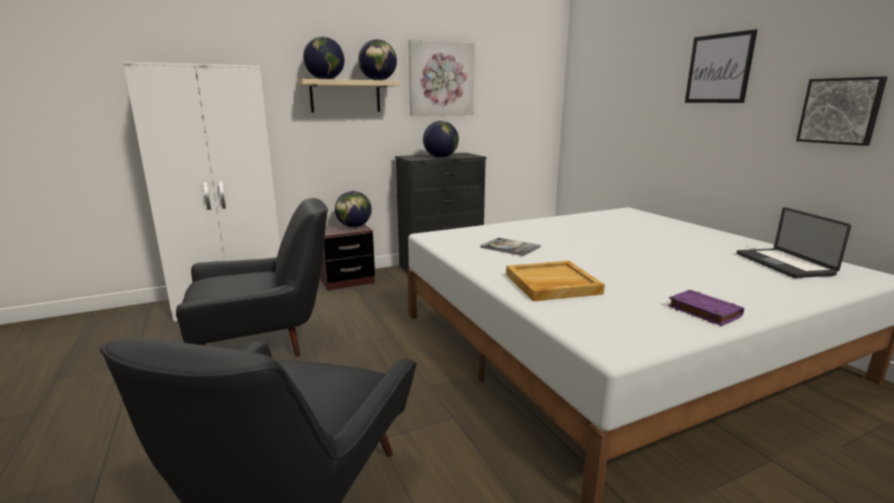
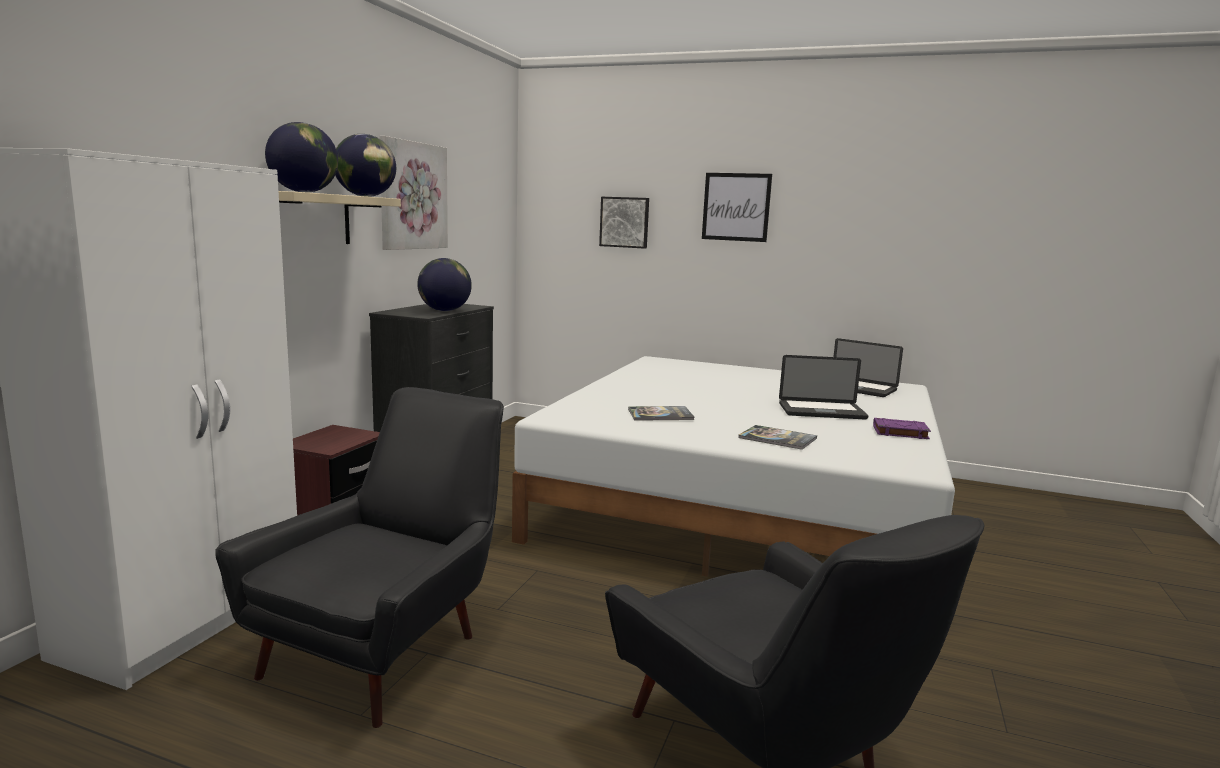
camera: 45 degrees left, 5 degrees down
(354, 226) = (343, 433): globe -> none
(551, 284) = (777, 438): beige tray -> book
(668, 274) = (821, 411): none -> laptop
(840, 111) = (853, 252): picture -> picture (624, 222)

